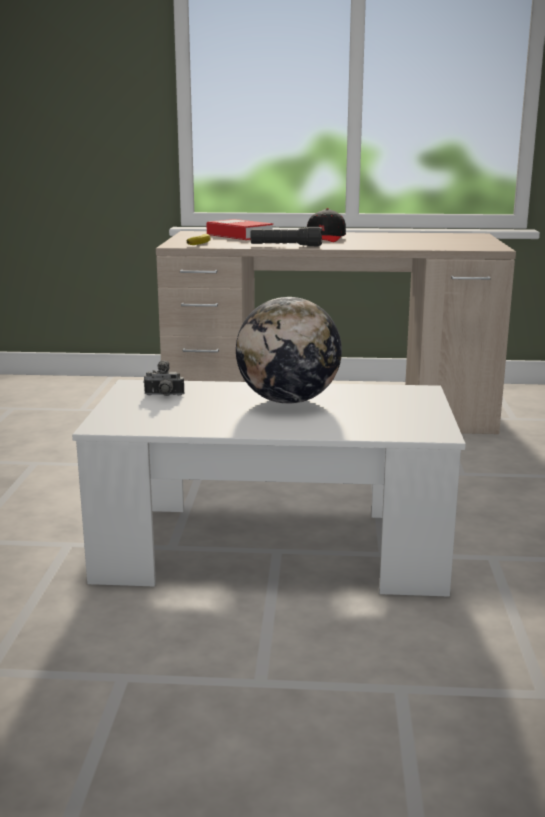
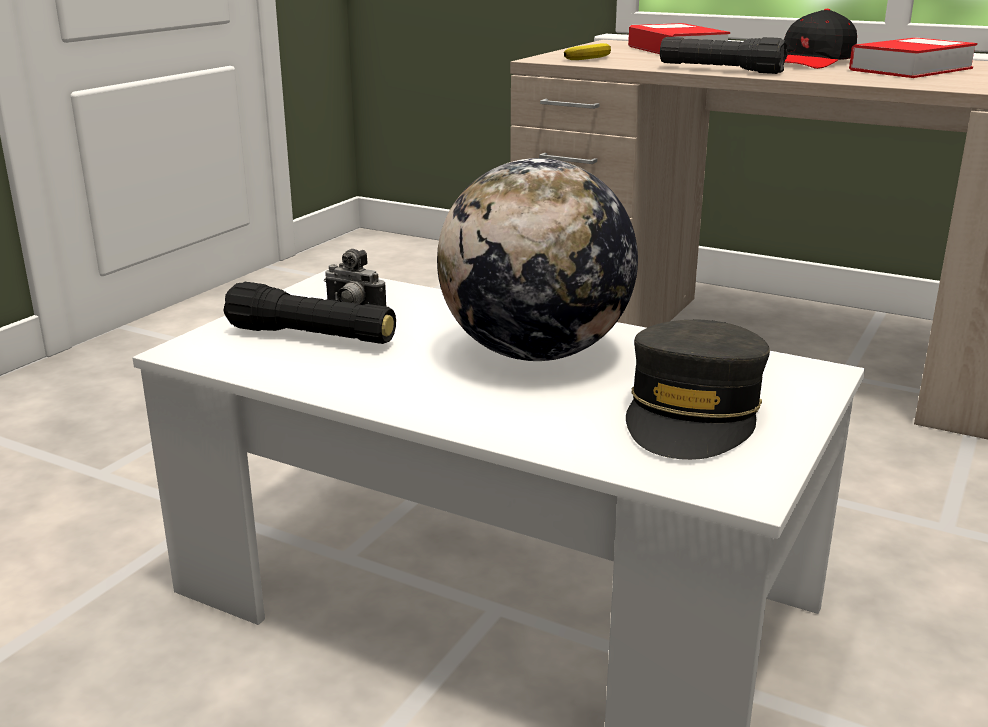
camera: 25 degrees right, 5 degrees up
(161, 411) = (312, 337): none -> black flashlight
(379, 239) = (911, 69): none -> book
(389, 413) = (693, 414): none -> grey cap

